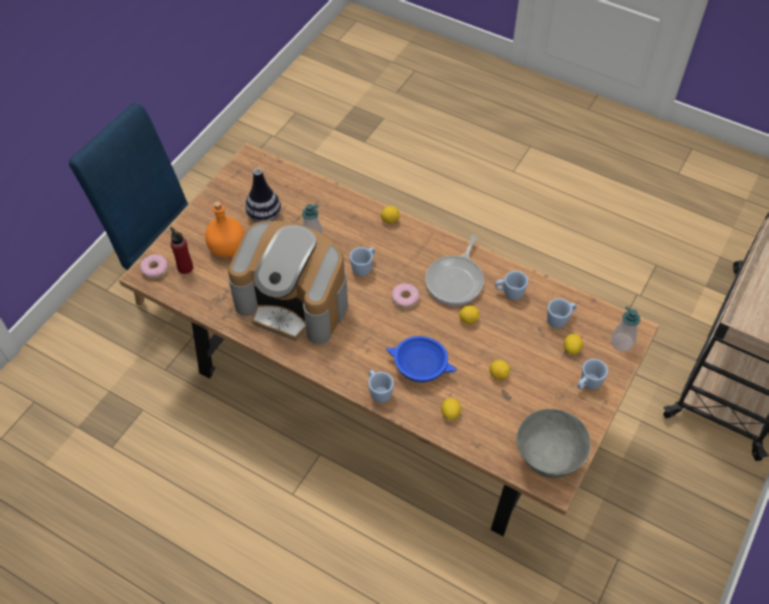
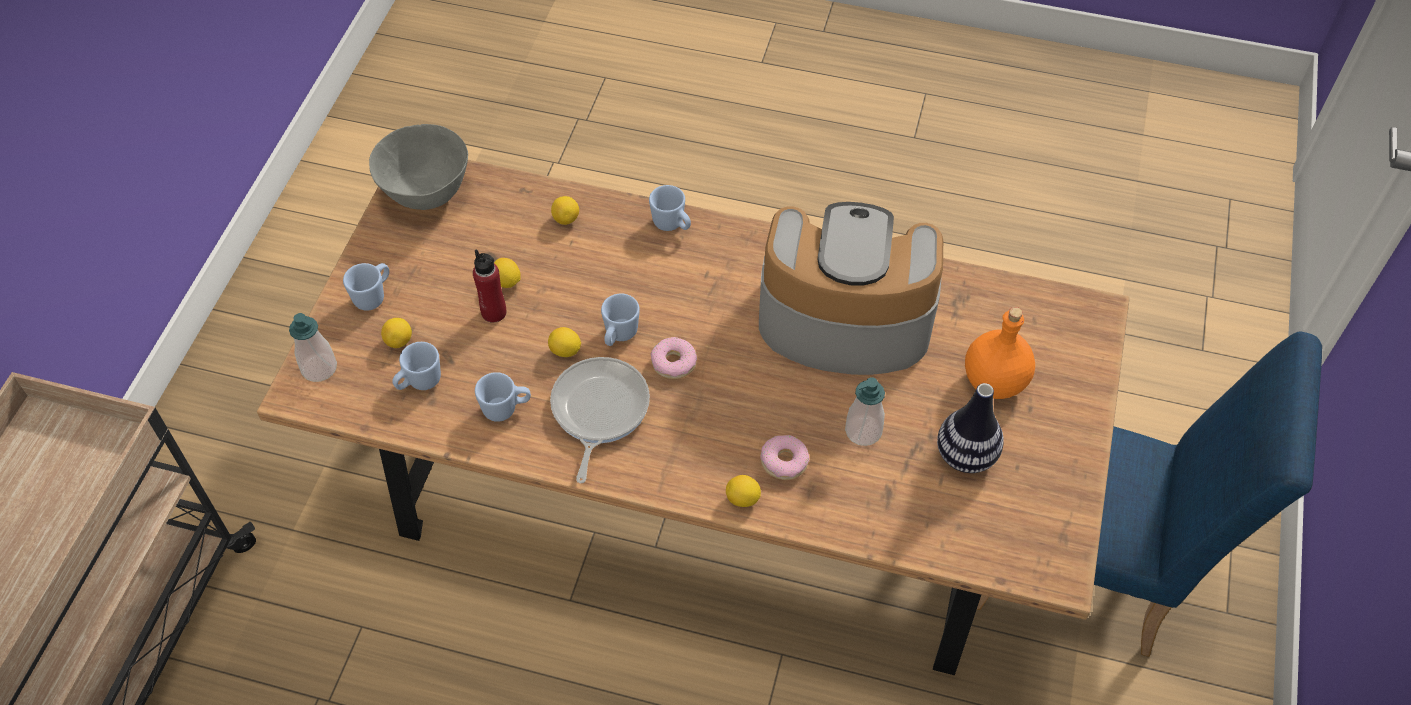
camera: 165 degrees right, 0 degrees up
(155, 269) = (1085, 322): donut -> donut (784, 461)
(185, 267) = (1041, 335): red bottle -> red bottle (494, 312)
(364, 267) = (757, 400): blue mug -> blue mug (619, 335)
(419, 367) = (623, 267): blue bowl -> none

